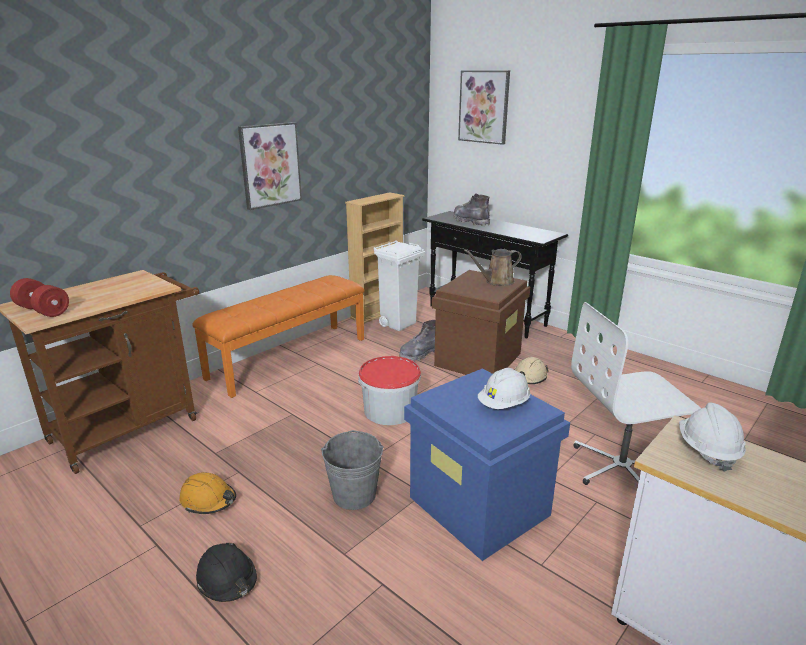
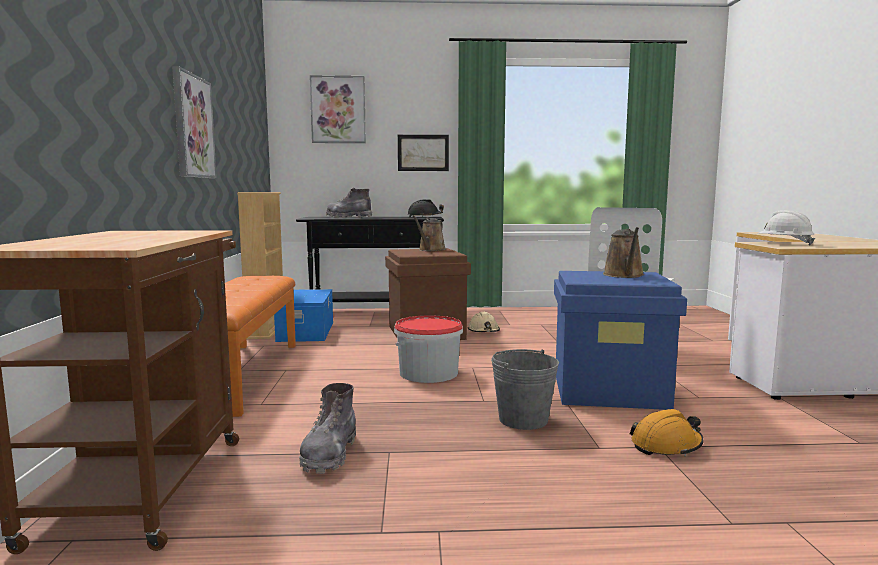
camera: 45 degrees left, 15 degrees down
(43, 310) = (90, 244): red dumbbell -> none
(208, 500) = (409, 480): orange hard hat -> orange hard hat (666, 445)
(227, 579) = (563, 507): black hard hat -> black hard hat (425, 217)
(399, 324) = (307, 331): white trash can -> blue storage box
(420, 354) = (372, 341): grey boot -> grey boot (329, 454)
(504, 404) = (624, 275): white hard hat -> brown watering can
(558, 160) = (423, 153): none -> picture

